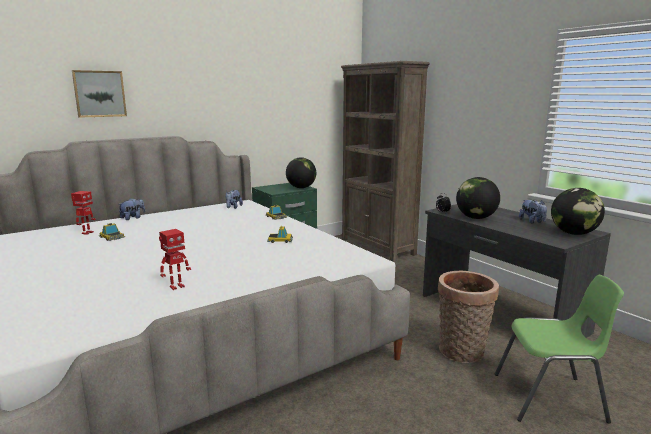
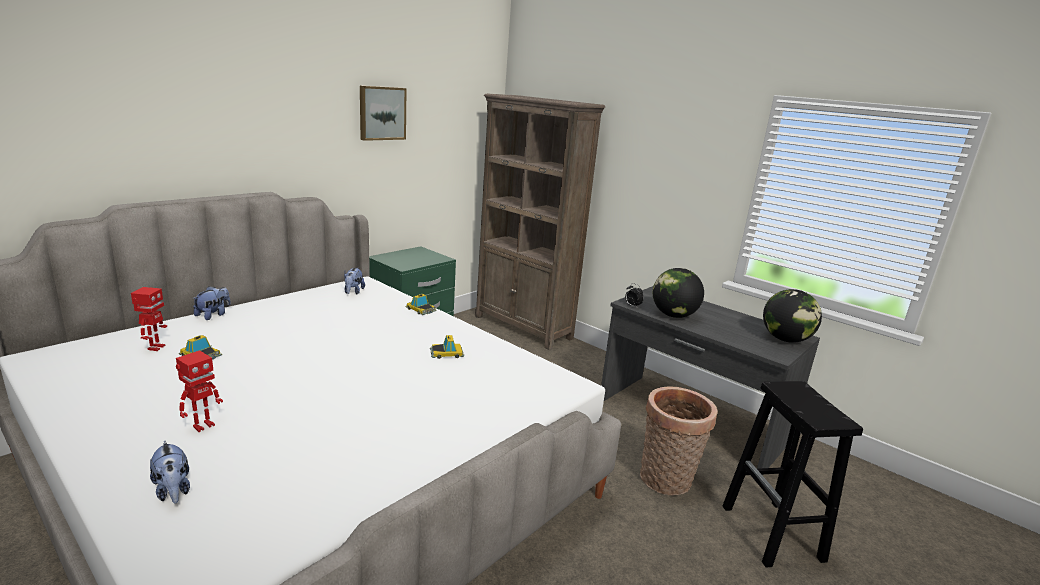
camera: 15 degrees left, 5 degrees up
(99, 94) = (154, 131): picture -> picture (381, 113)
(176, 286) = (347, 449): toy robot -> toy robot (203, 426)
(301, 188) = (435, 258): globe -> none
(532, 221) = (735, 320): plush toy -> plush toy (173, 491)
(550, 398) = (773, 534): green chair -> black stool

